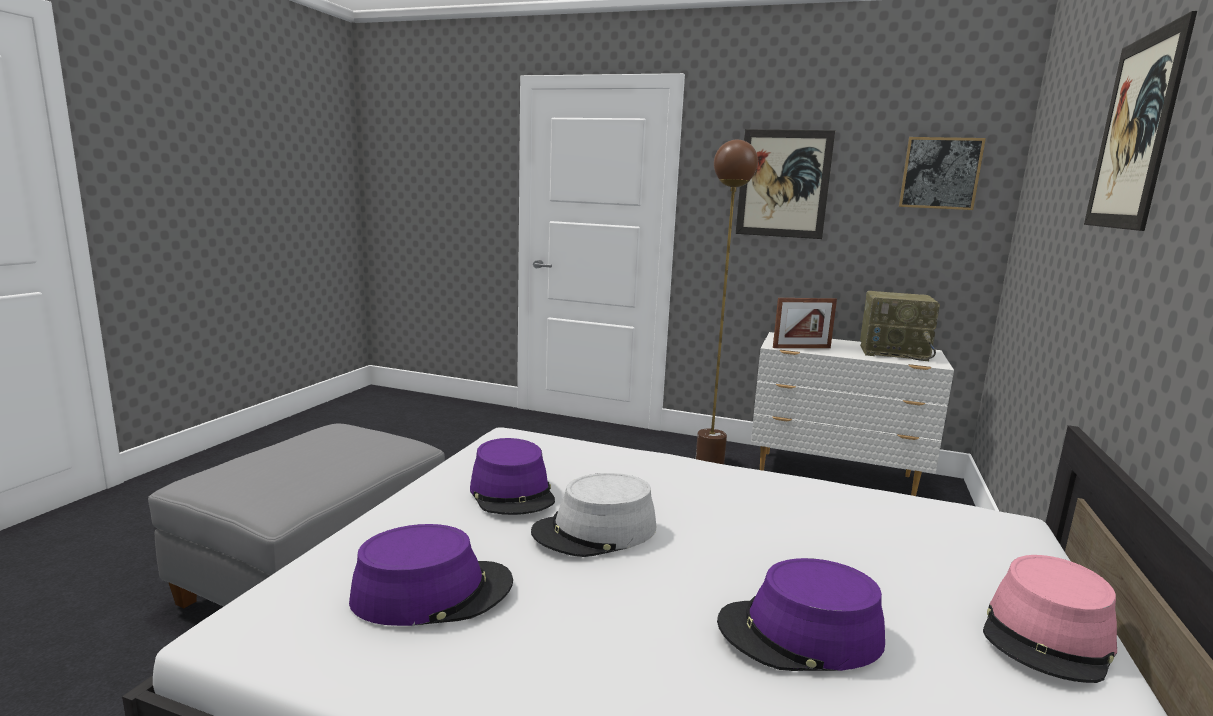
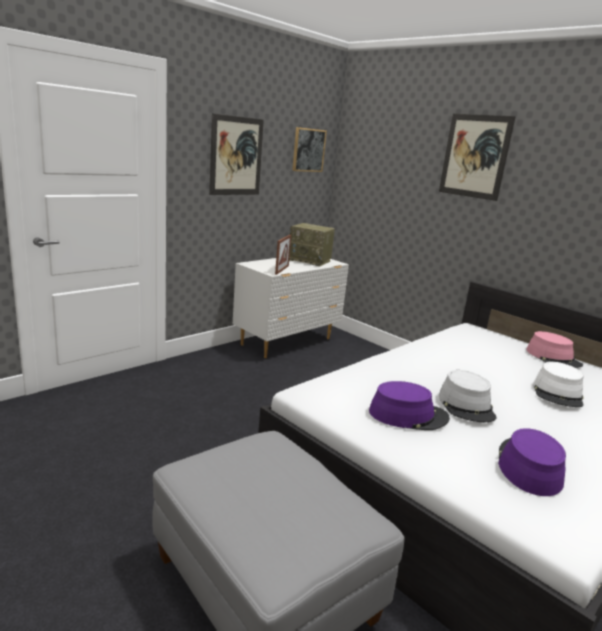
camera: 65 degrees left, 5 degrees up
(710, 461) = (233, 364): brown floor lamp -> none
(800, 634) = (558, 393): purple hat -> white hat
(894, 353) = (310, 260): radio -> radio turned 75 degrees clockwise

